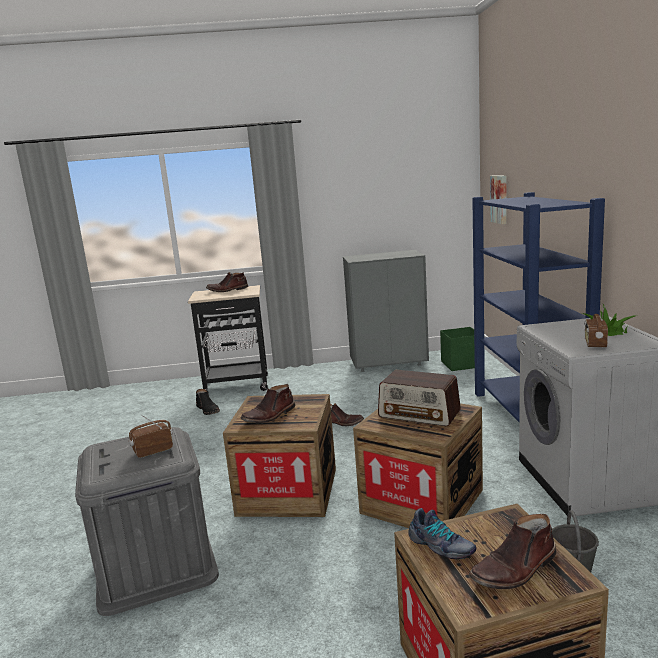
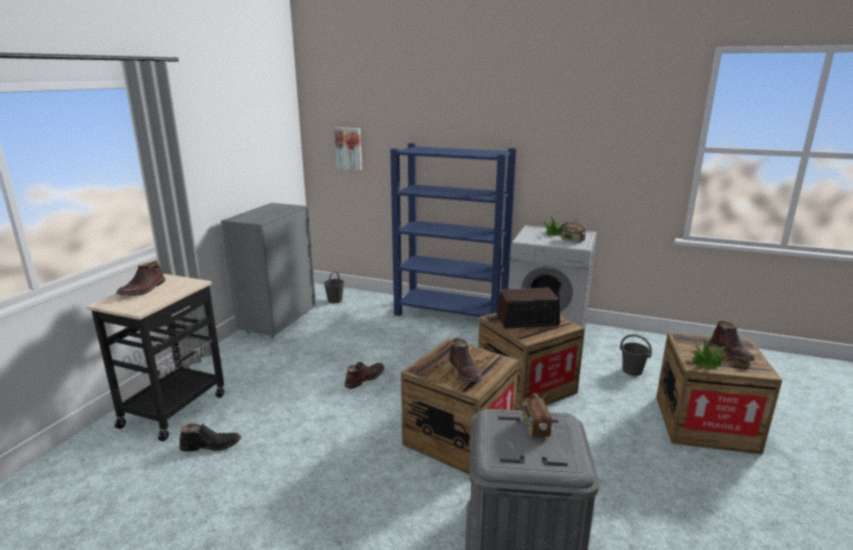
camera: 65 degrees left, 5 degrees up
(419, 414) = (527, 320): radio -> radio turned 150 degrees counterclockwise
(441, 546) = (706, 362): shoe -> potted plant
(462, 364) = (335, 300): green storage box -> grey bucket

